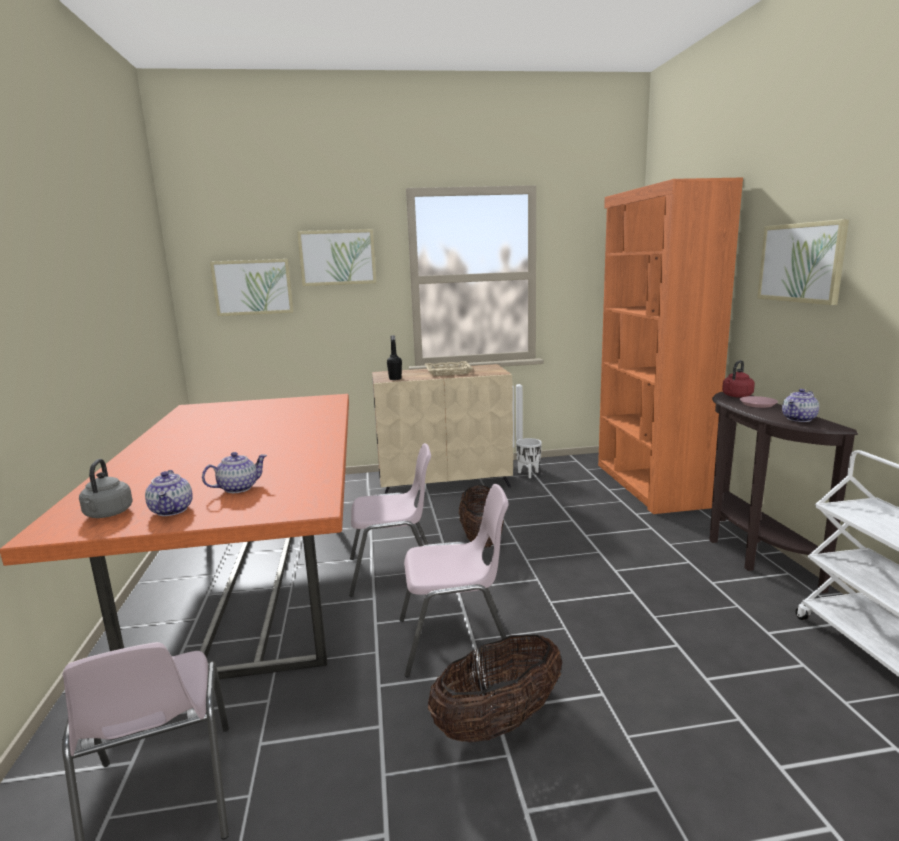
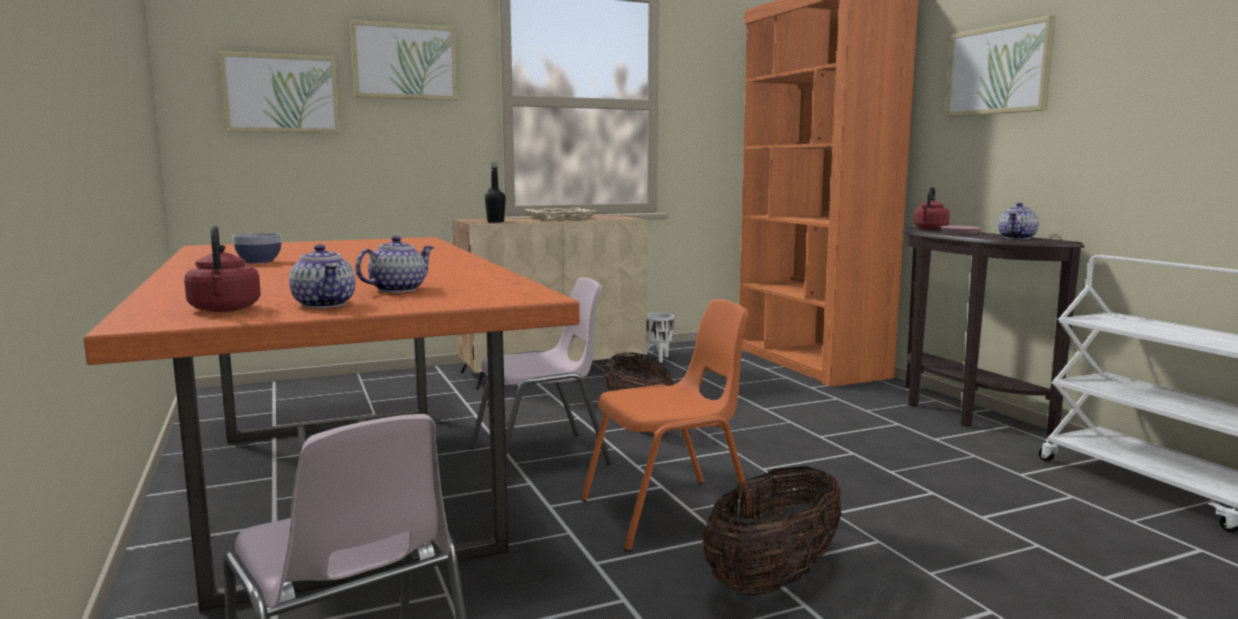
camera: 15 degrees left, 5 degrees down
(107, 514) = (224, 309): grey kettle -> red kettle
(198, 434) = (259, 261): none -> bowl
(456, 641) = (670, 512): pink chair -> orange chair

